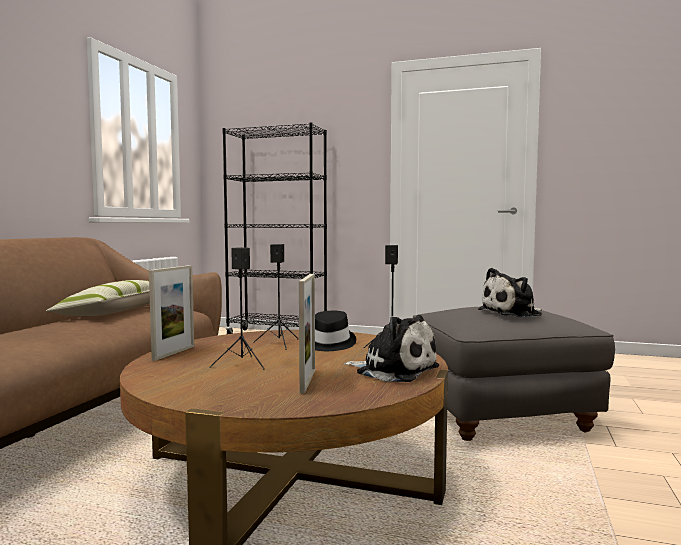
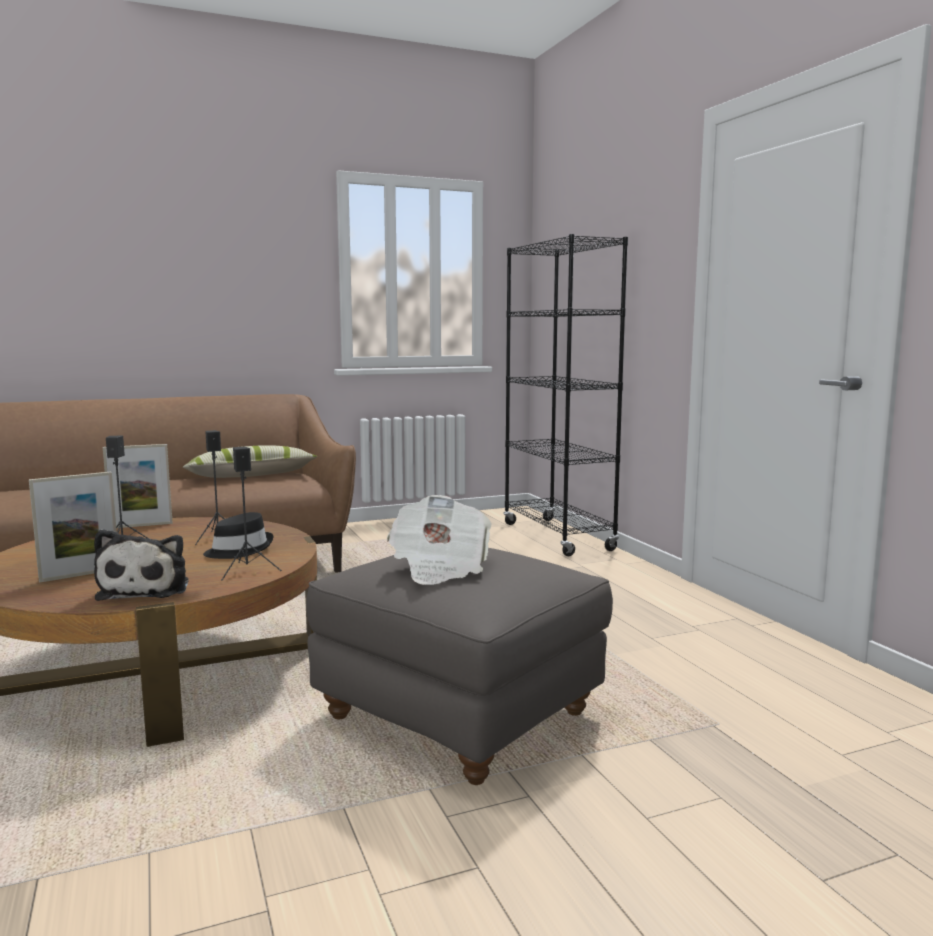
camera: 50 degrees right, 5 degrees up
(513, 313) = (439, 567): plush toy -> newspaper

